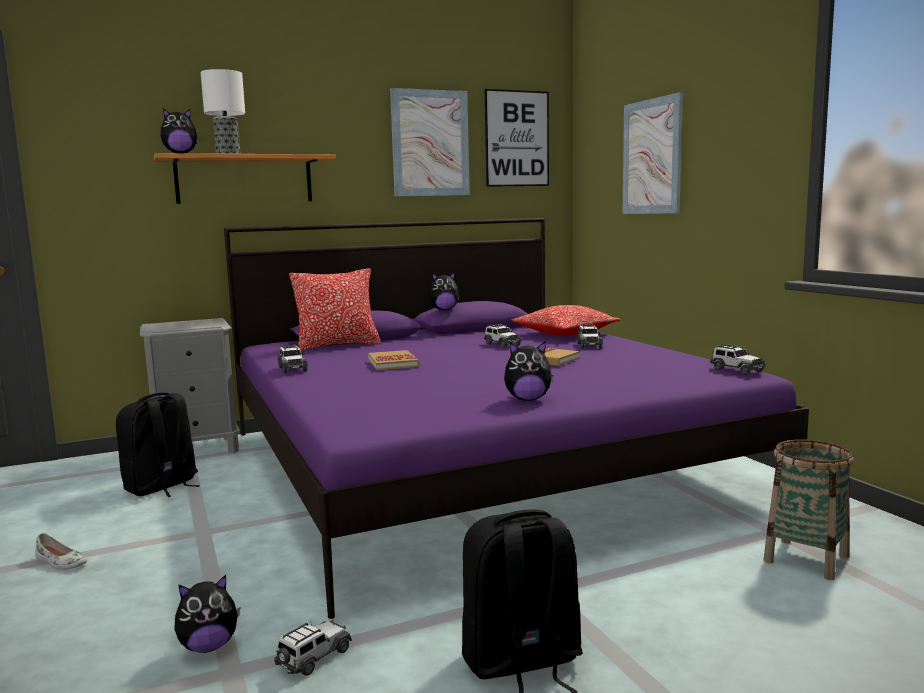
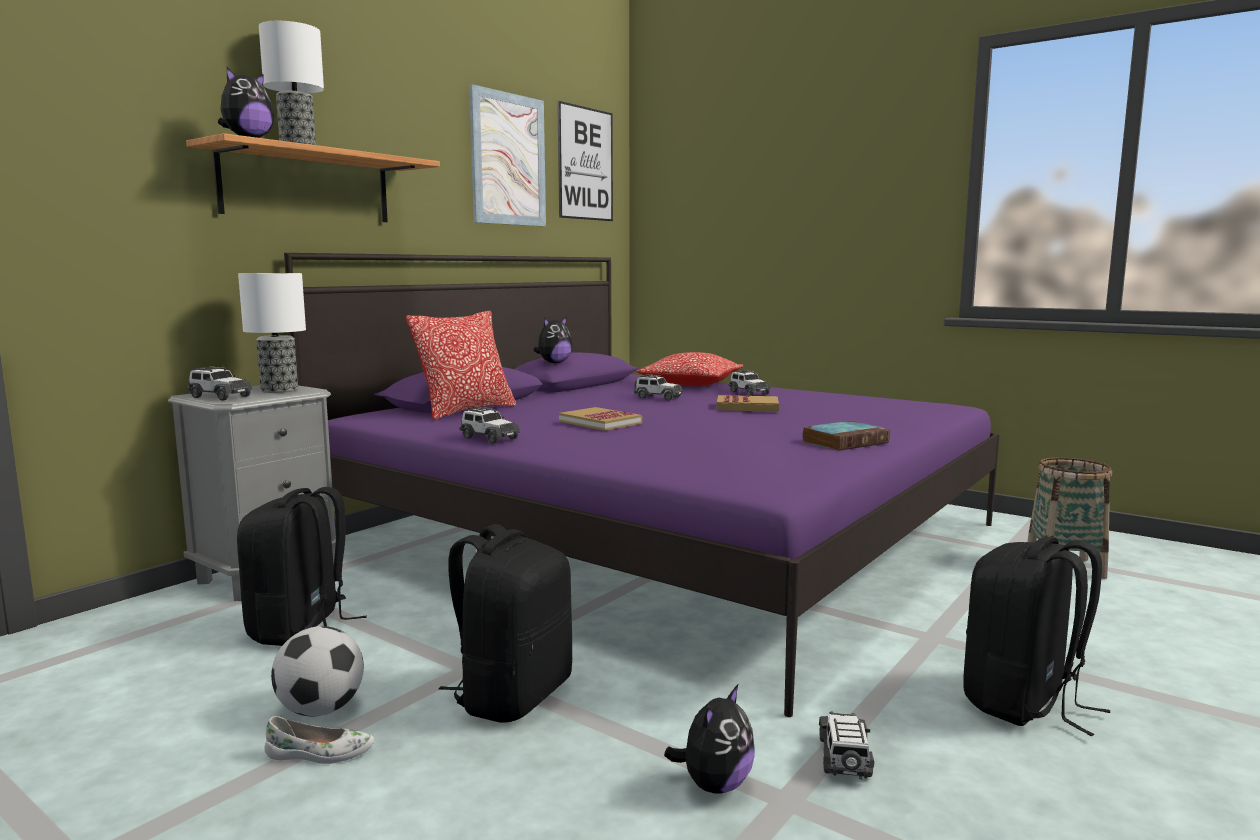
camera: 30 degrees left, 0 degrees up
(98, 538) = (321, 710): none -> football
(197, 555) = (512, 695): none -> black backpack
(201, 324) = (278, 390): none -> table lamp
(527, 399) = (845, 442): plush toy -> book
(652, 157) = (756, 194): picture -> none
(736, 370) = (935, 404): toy car -> toy car (219, 397)

